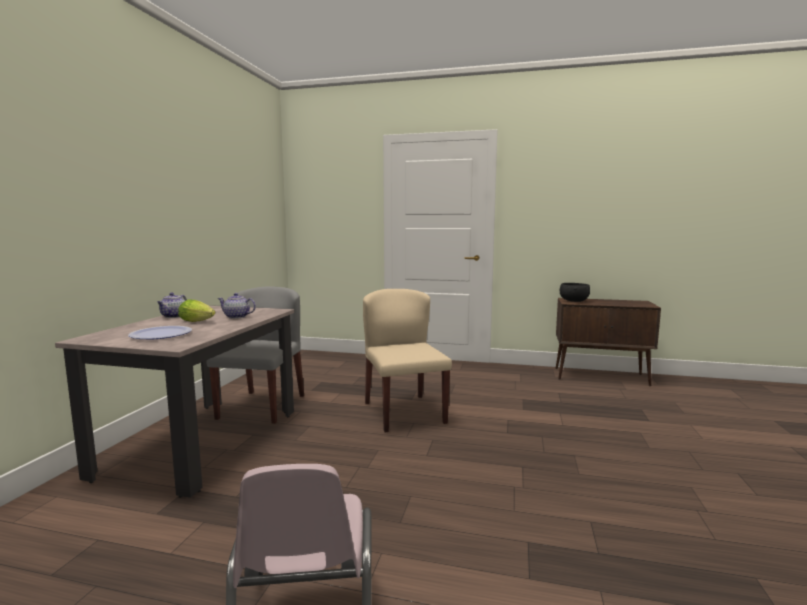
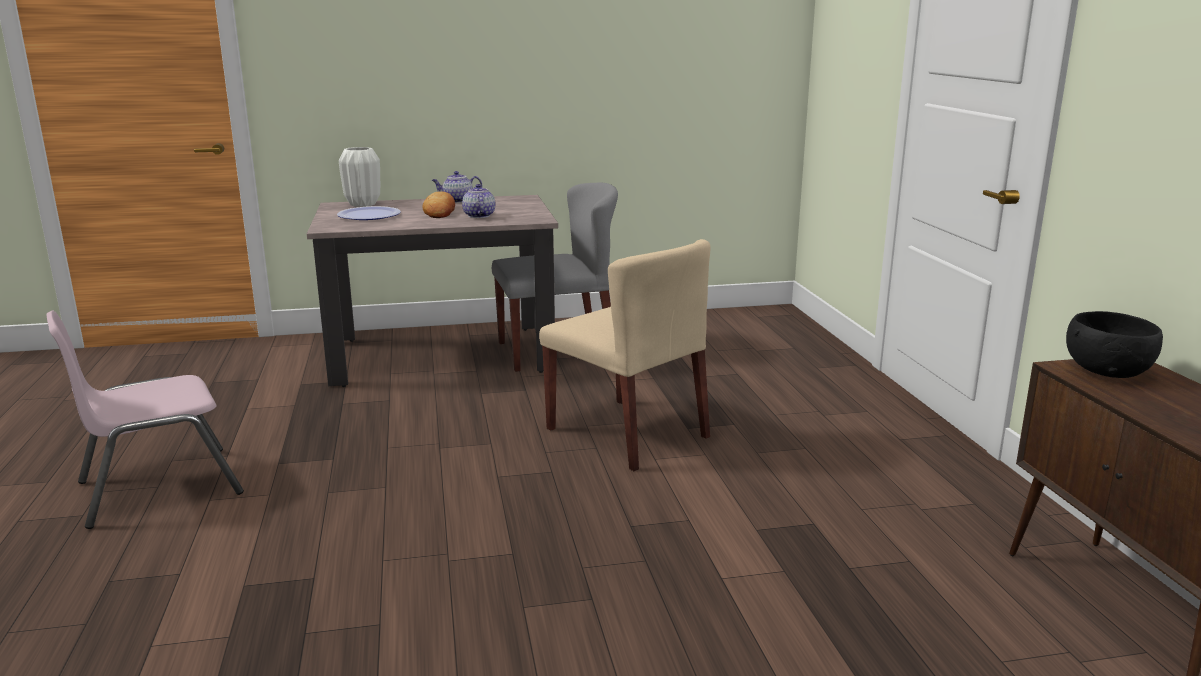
camera: 65 degrees right, 10 degrees up
(110, 333) = (362, 204): none -> white vase
(198, 321) = (440, 211): lettuce -> bread
(403, 412) = (628, 433): beige chair -> beige chair turned 90 degrees clockwise

